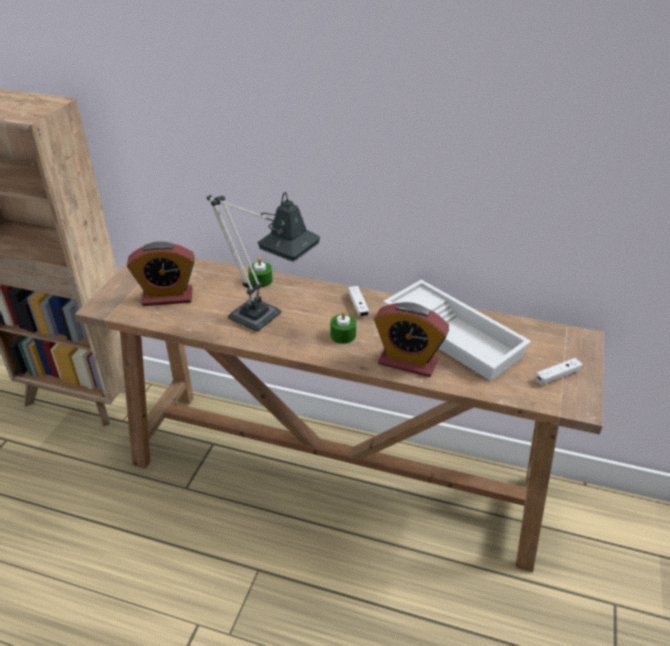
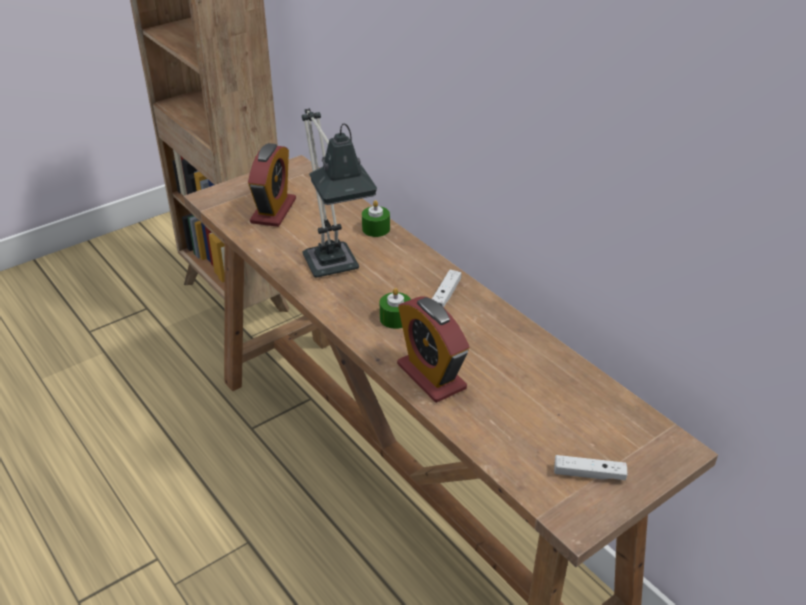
camera: 35 degrees right, 0 degrees up
(167, 297) = (273, 211): alarm clock -> alarm clock turned 105 degrees counterclockwise
(455, 335) = (518, 372): white tray -> none

